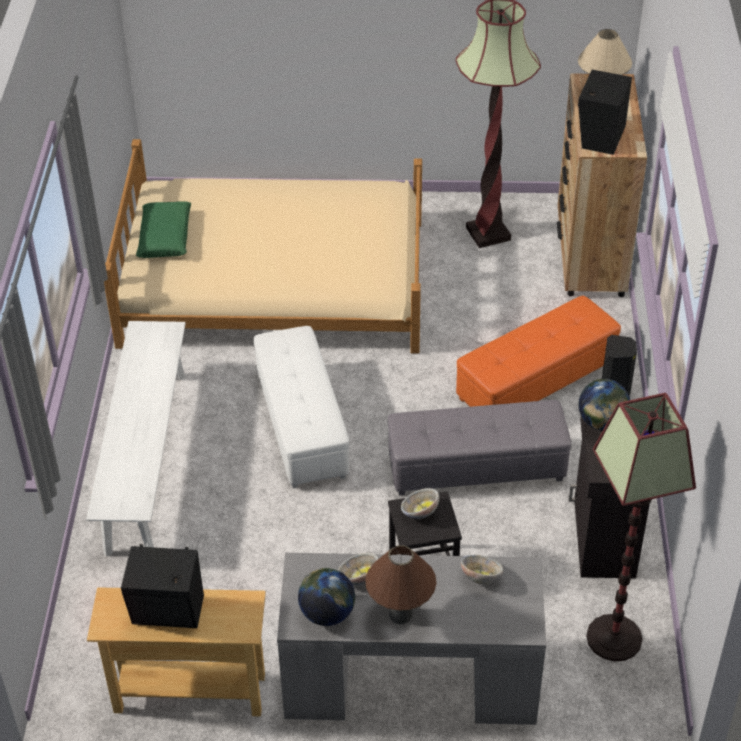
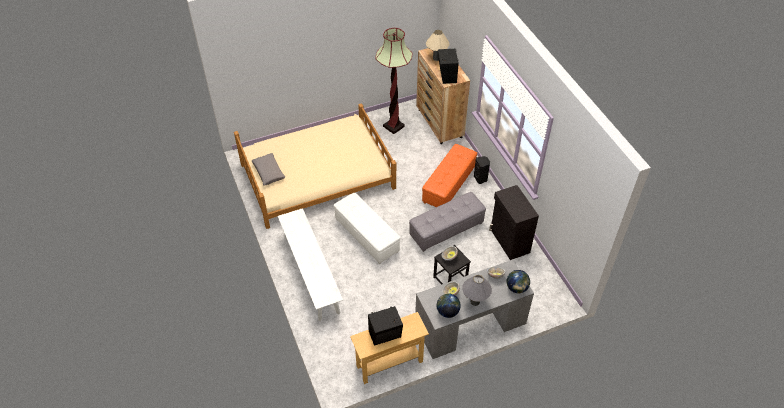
camera: 25 degrees left, 5 degrees up
(165, 237) = (269, 172): green pillow -> grey pillow
(400, 615) = (475, 301): brown table lamp -> grey table lamp
(601, 423) = (506, 197): globe -> globe (516, 288)
(613, 638) = (535, 279): floor lamp -> none

